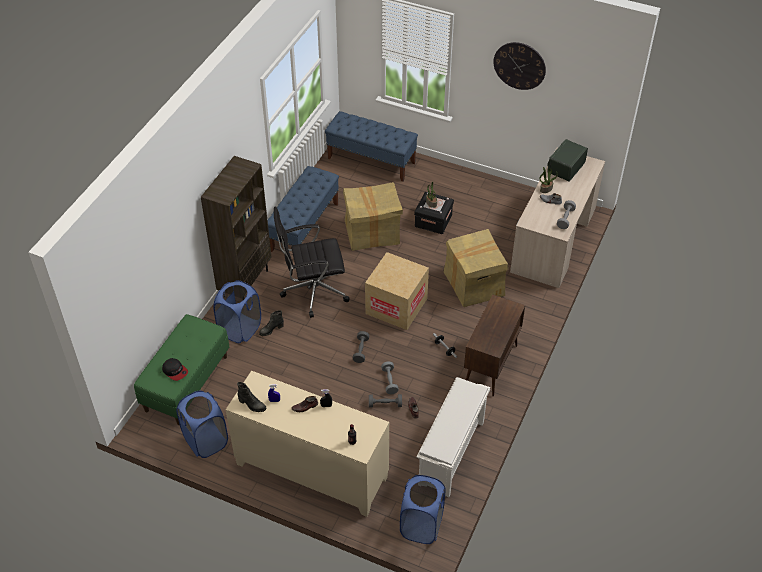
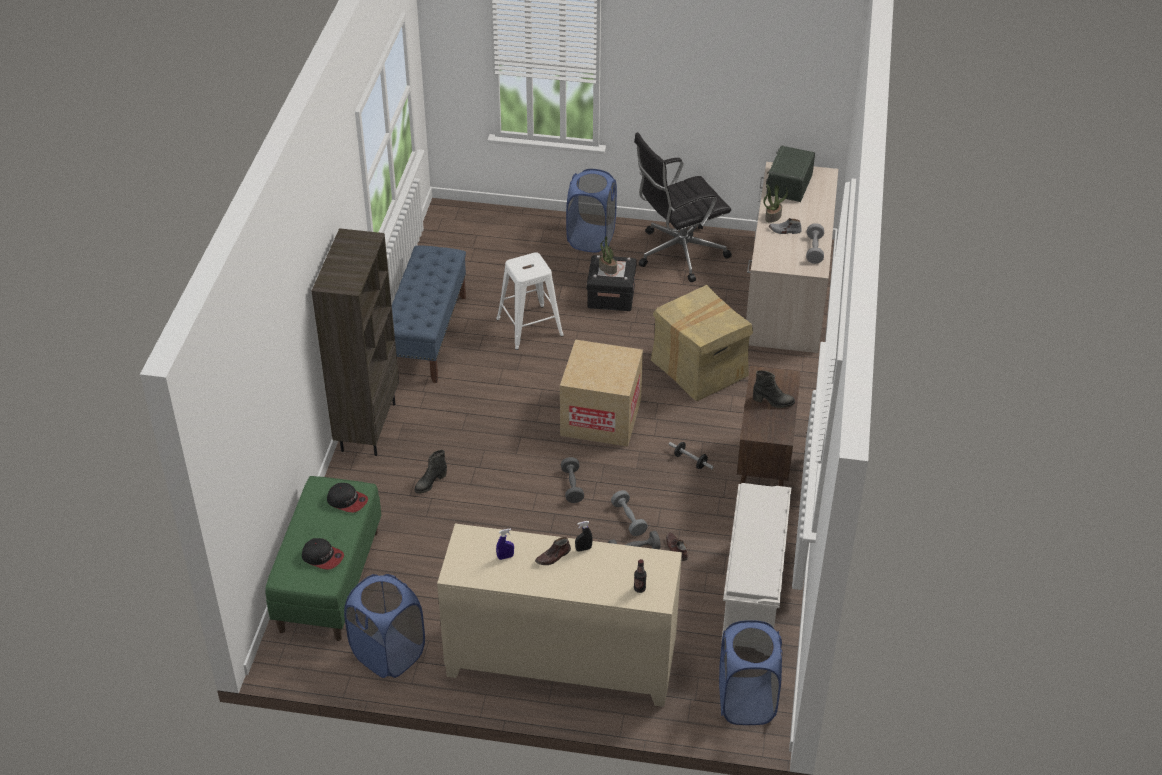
camera: 15 degrees left, 5 degrees down
(203, 336) = (347, 501): none -> cap
(240, 329) = (383, 491): blue laundry basket -> blue laundry basket (591, 238)
(252, 405) = (474, 569): black boot -> black boot (773, 402)
(313, 291) = (472, 419): black office chair -> black office chair (678, 253)
(371, 160) = (493, 231): blue bench -> none
(372, 233) = (530, 326): cardboard box -> white stool
(519, 65) = (703, 50): wall clock -> none

